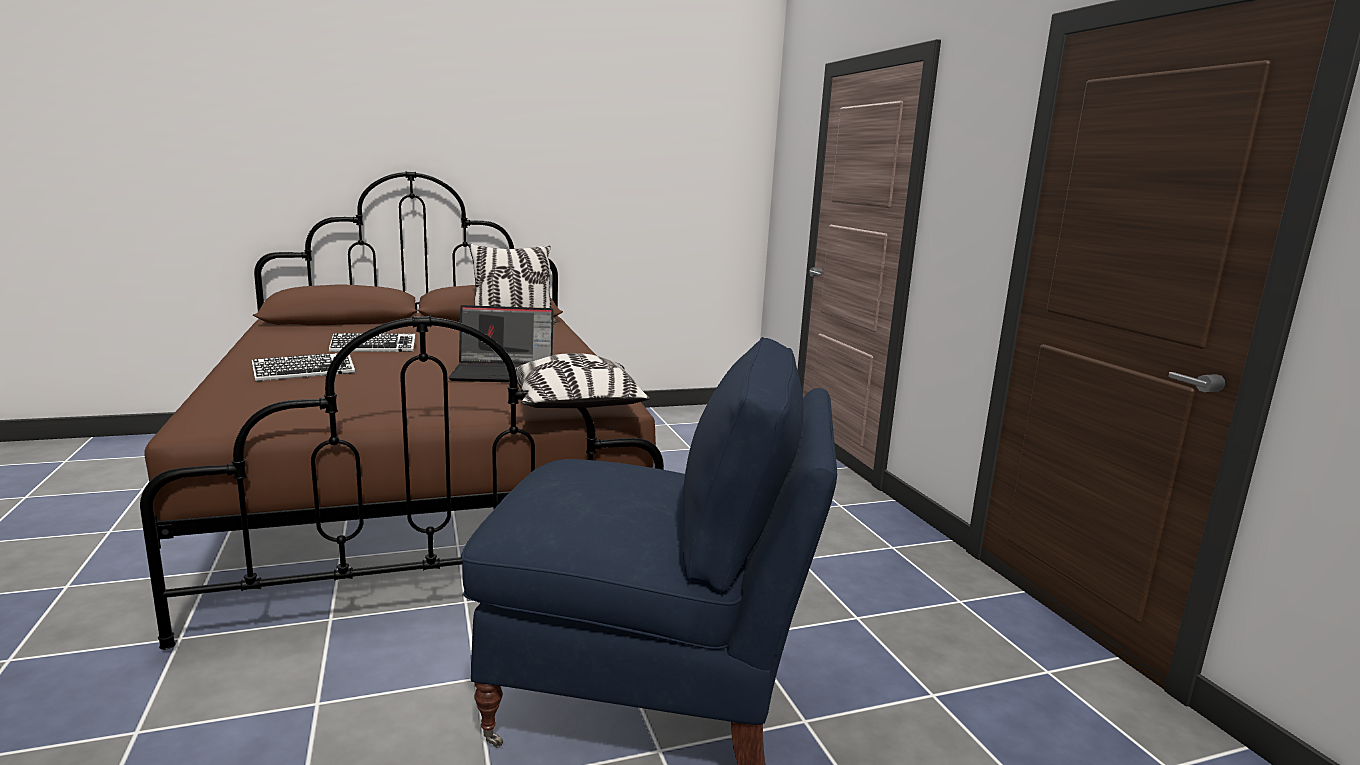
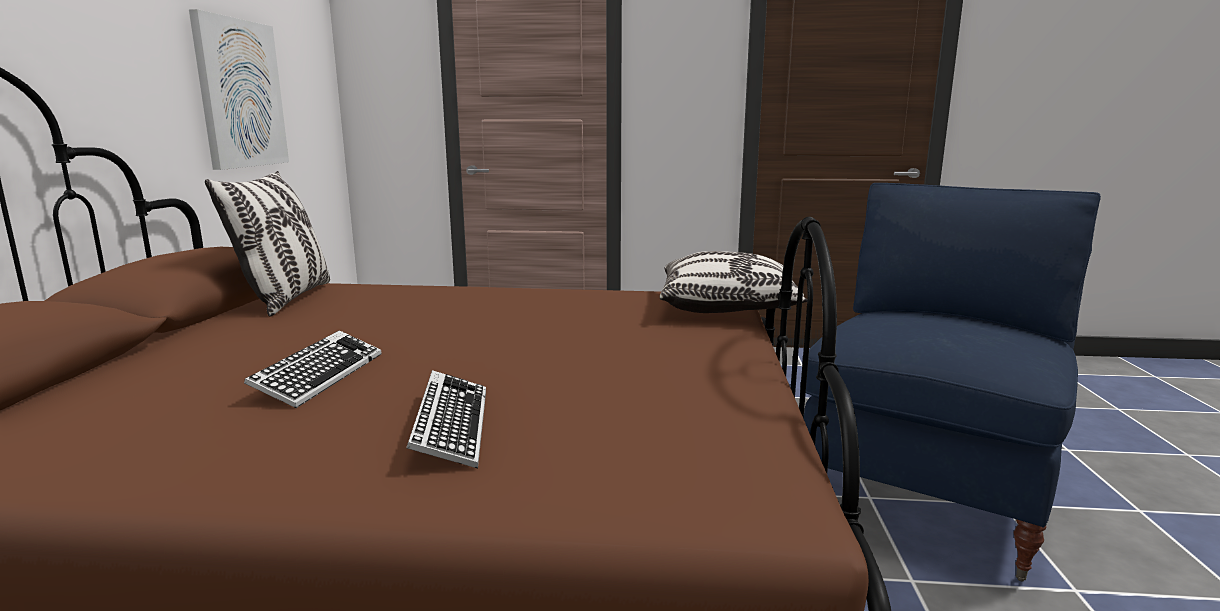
camera: 65 degrees left, 0 degrees up
(505, 372) = (563, 320): laptop -> none
(633, 192) = (240, 94): none -> picture

